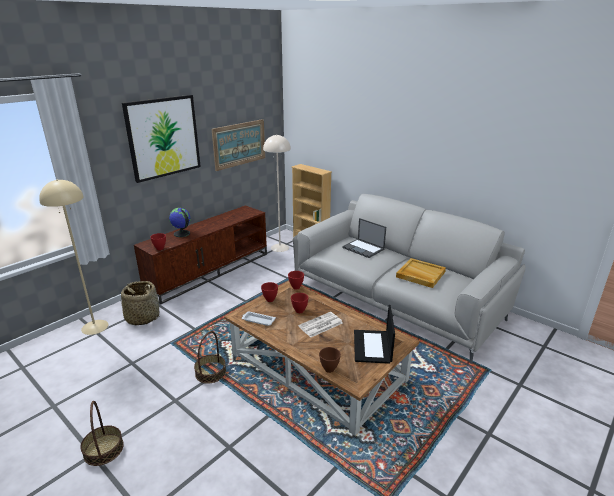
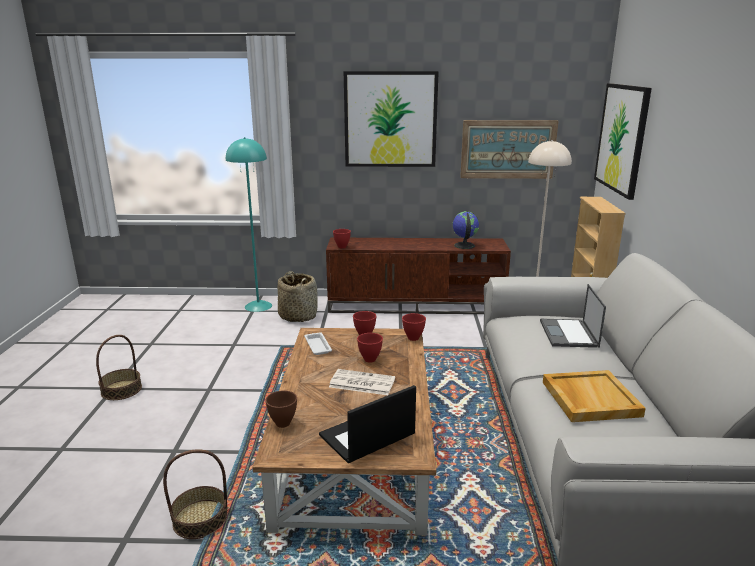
camera: 50 degrees right, 5 degrees down
(95, 327) = (258, 306): beige floor lamp -> turquoise floor lamp
(181, 234) = (384, 242): globe -> globe (464, 245)
(210, 372) = (265, 386): basket -> basket (200, 518)
(310, 127) = (622, 138): none -> picture

